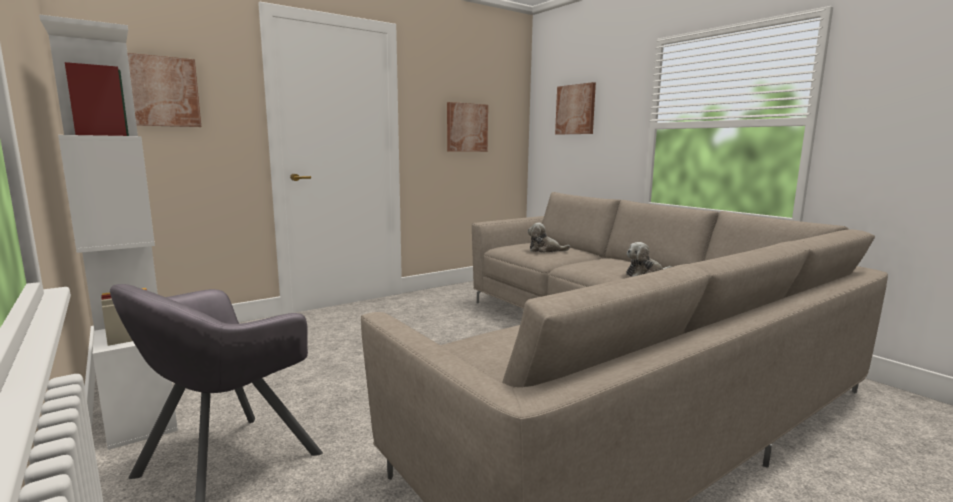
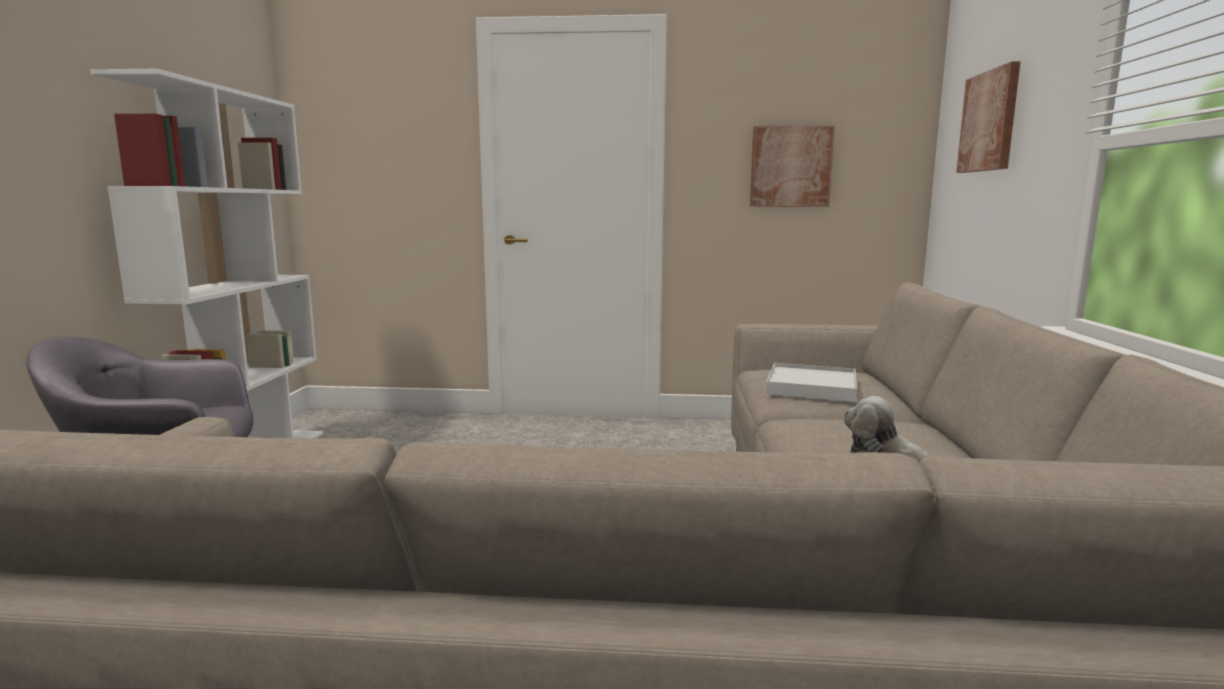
camera: 40 degrees right, 0 degrees up
(159, 91) = (369, 139): picture -> none
(545, 250) = (812, 387): plush toy -> white tray

